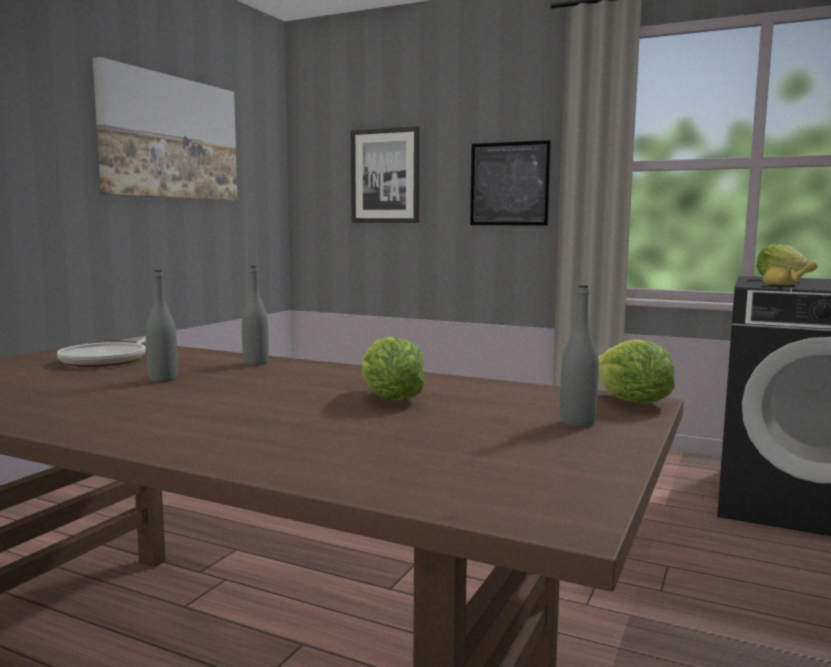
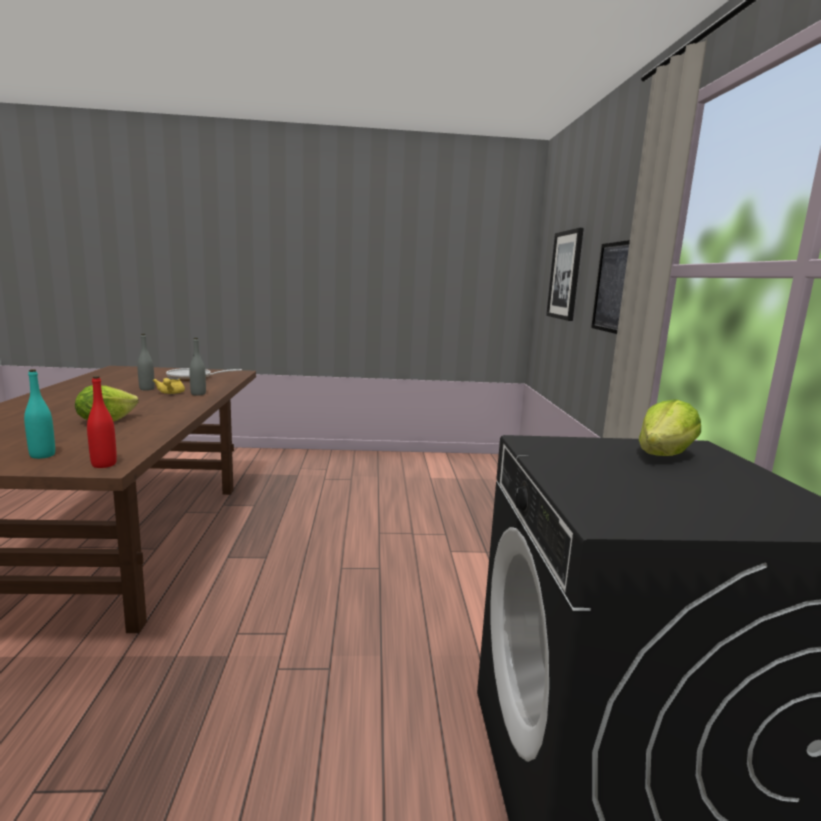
camera: 60 degrees right, 5 degrees up
(170, 138) = (404, 249): picture -> none
(577, 422) = (42, 455): grey bottle -> turquoise bottle
(631, 402) = (104, 464): lettuce -> red bottle
(785, 285) = (558, 453): yellow teapot -> yellow teapot (170, 393)

